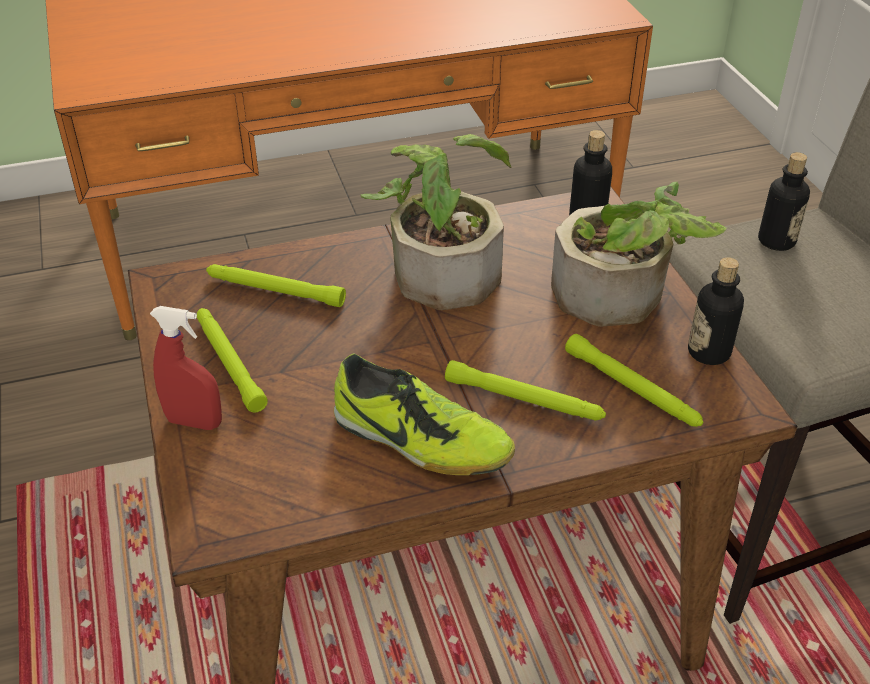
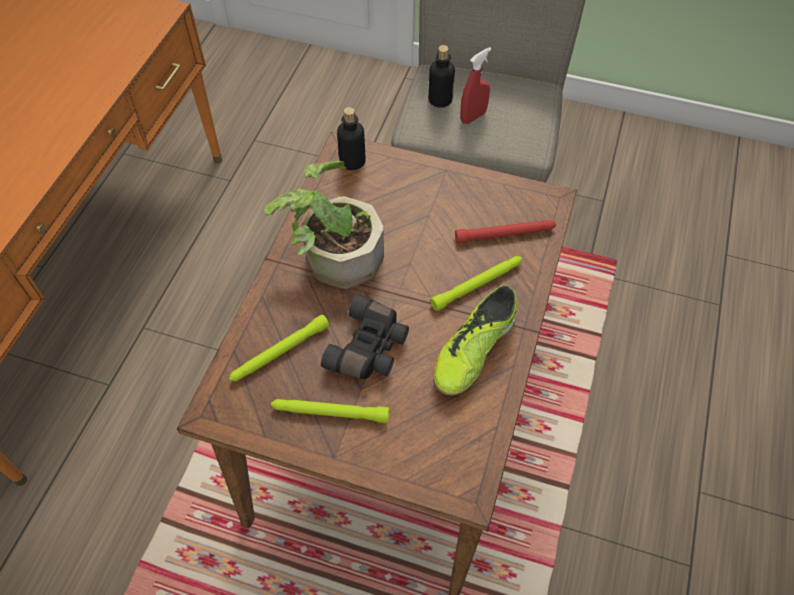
camera: 55 degrees left, 15 degrees up
(194, 422) = (370, 458): red spray bottle -> red spray bottle (473, 117)
(341, 352) = (369, 348): none -> black binoculars
(420, 441) = (473, 350): shoe -> shoe turned 150 degrees clockwise
(621, 297) = (432, 192): potted plant -> none
(632, 389) = (505, 234): green flashlight -> red flashlight
(708, 352) = (503, 186): bottle -> none

